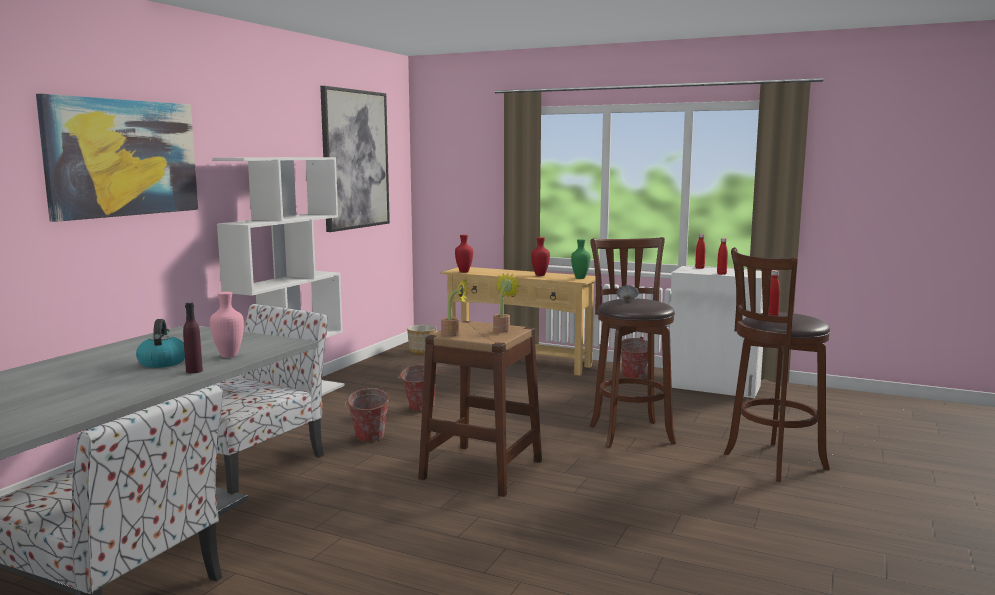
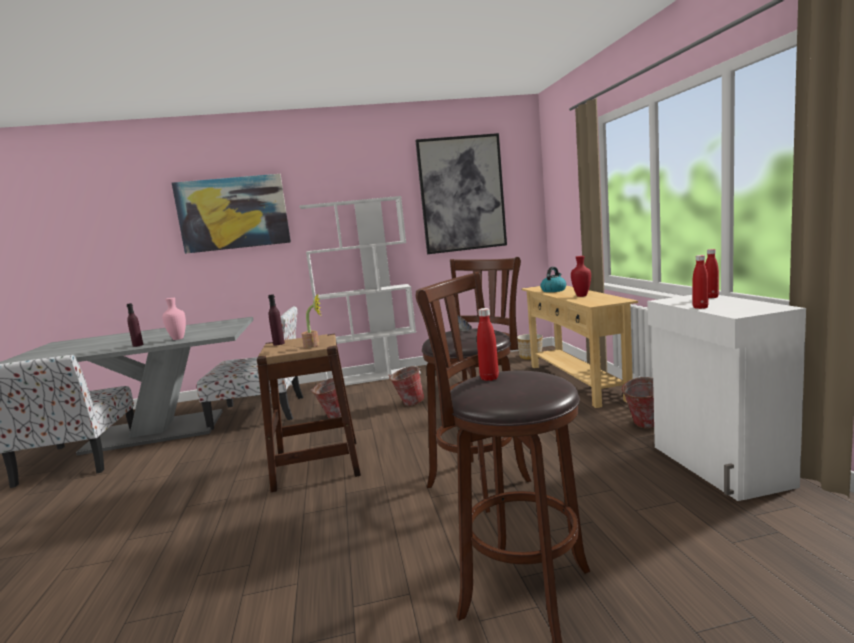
camera: 55 degrees right, 0 degrees up
(162, 362) = (155, 338): kettle -> kettle (553, 290)
(453, 334) = (279, 344): potted plant -> purple bottle
(463, 271) = (536, 289): red vase -> none
(580, 278) = (605, 301): green vase -> none

